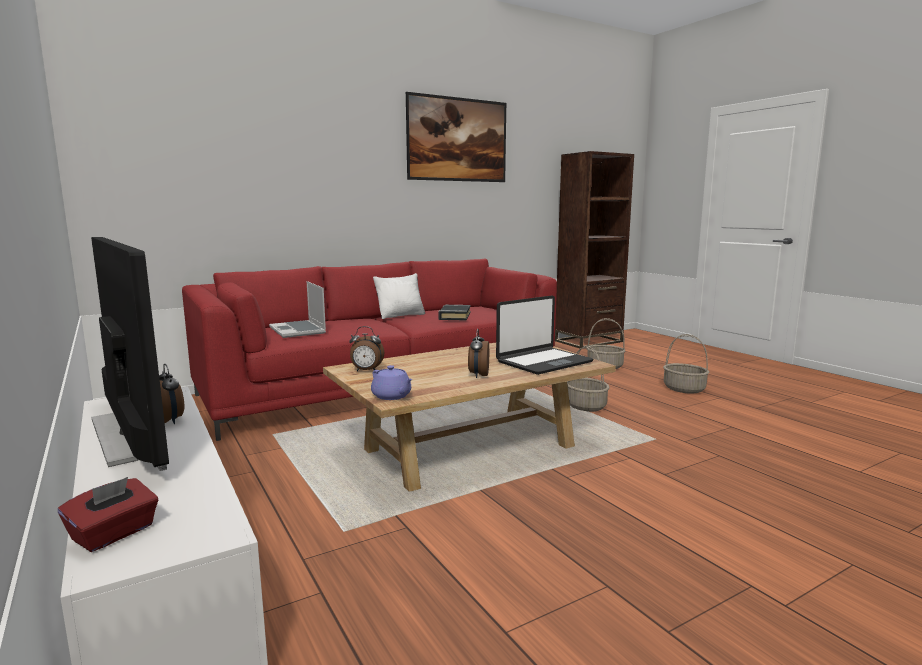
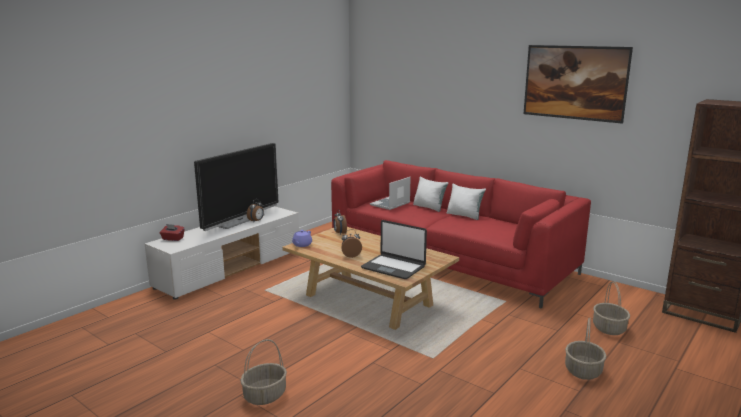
camera: 70 degrees right, 5 degrees up
(345, 321) = (429, 207): none -> white pillow
(454, 316) = (478, 227): black book -> none
(586, 406) = (480, 328): basket -> basket (264, 396)

